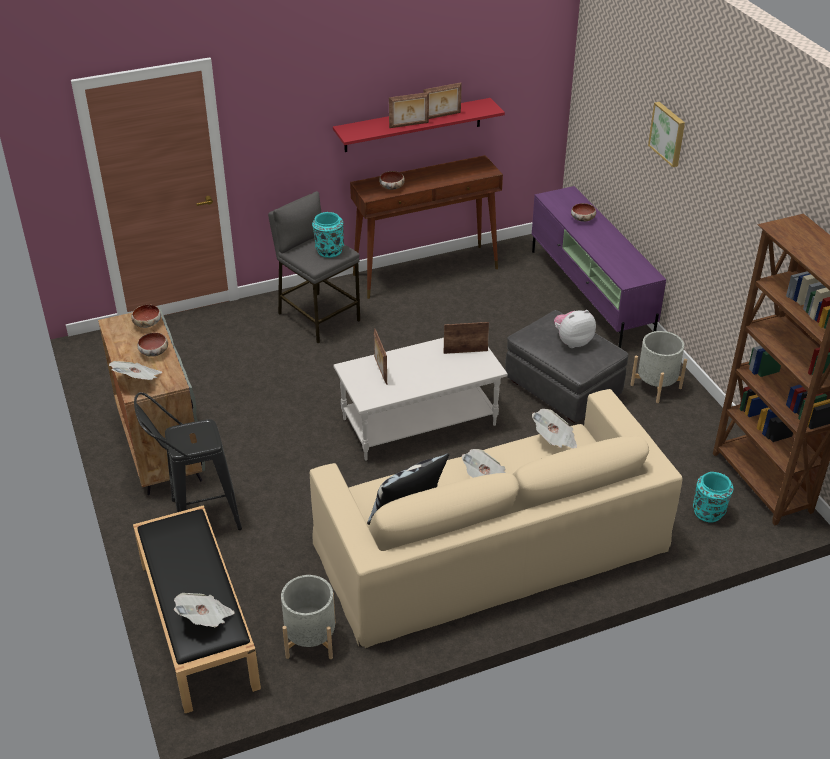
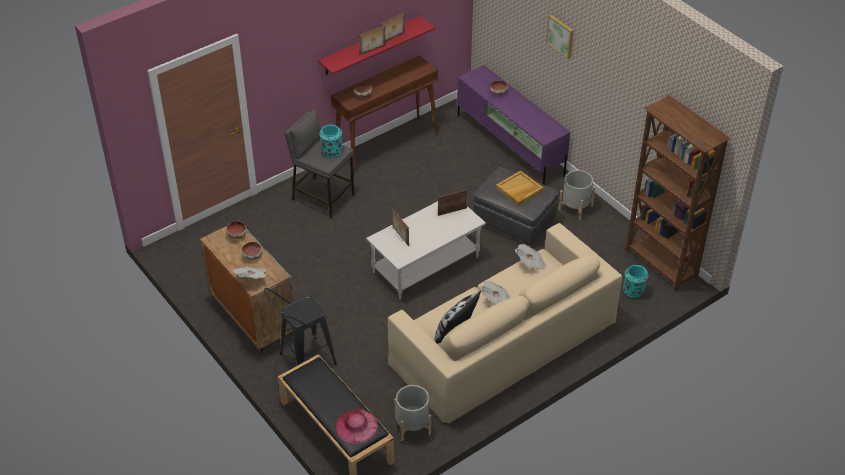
camera: 15 degrees left, 5 degrees up
(205, 619) = (356, 426): newspaper -> pink hat
(572, 341) = (519, 189): plush toy -> beige tray

